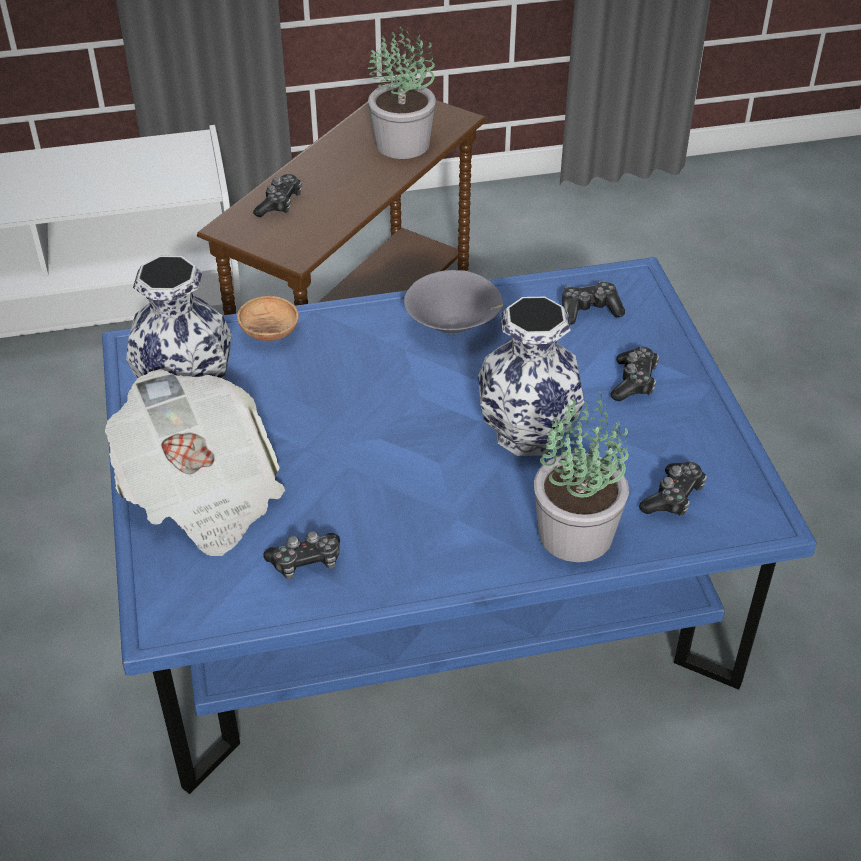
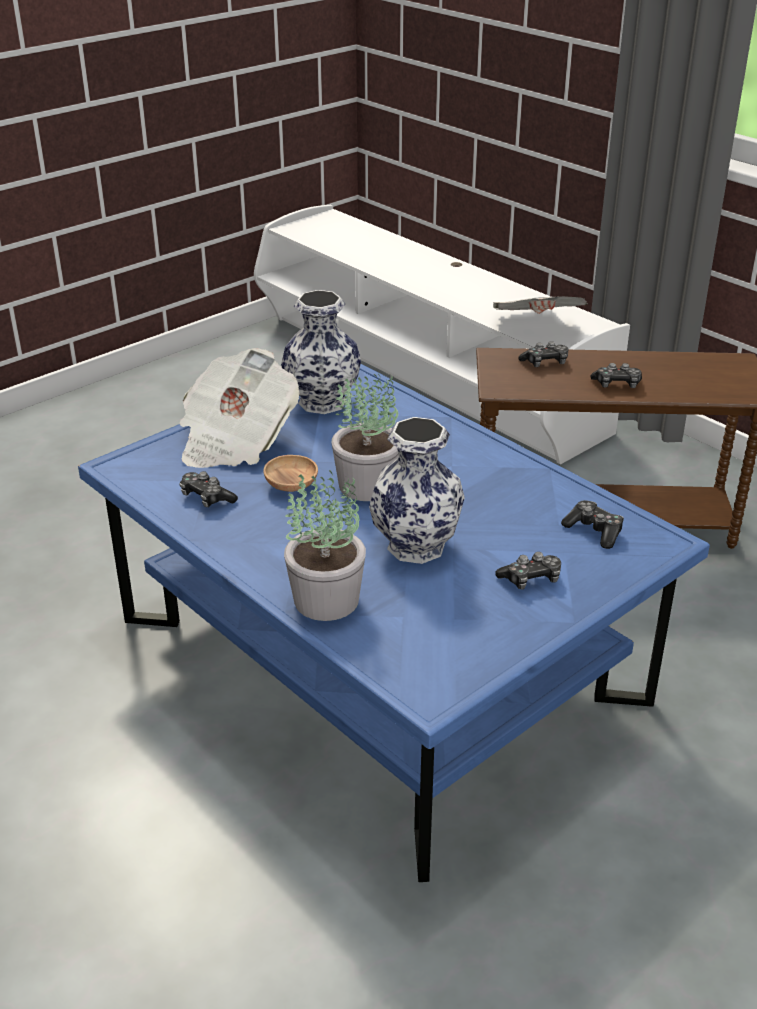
camera: 60 degrees right, 10 degrees down
(148, 182) = (537, 328): none -> newspaper
(269, 332) = (408, 408): brown bowl -> brown bowl (291, 485)
(404, 144) = (686, 383): potted plant -> potted plant (368, 486)
(454, 328) = (499, 477): grey bowl -> none
(673, 497) = (412, 639): game controller -> game controller (617, 384)

